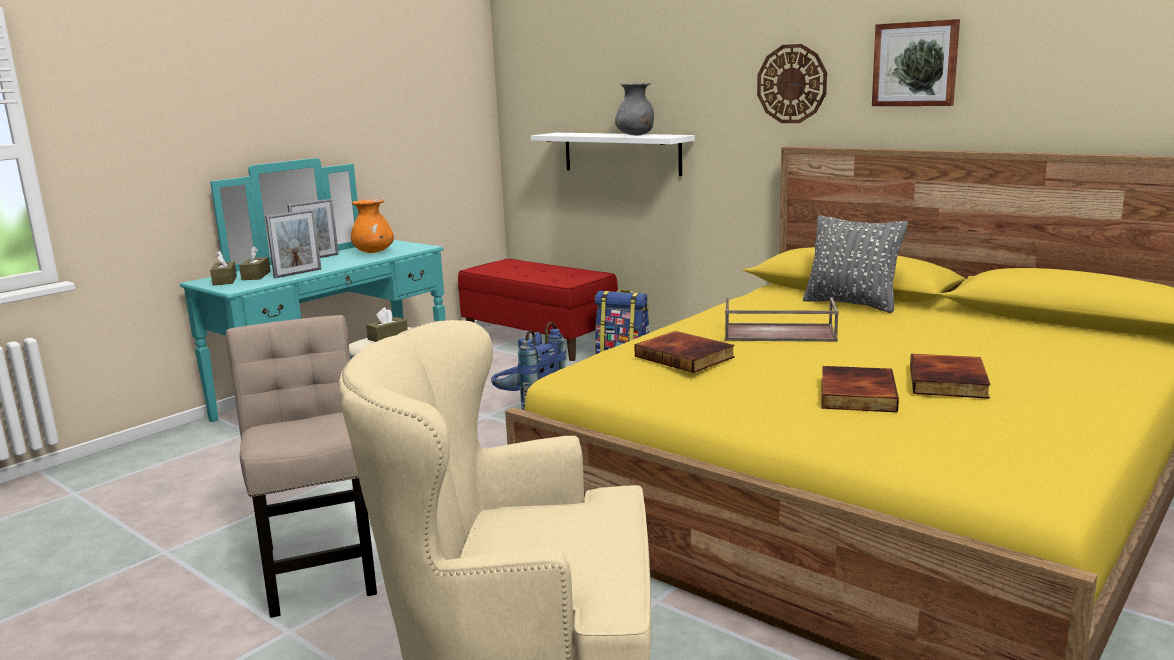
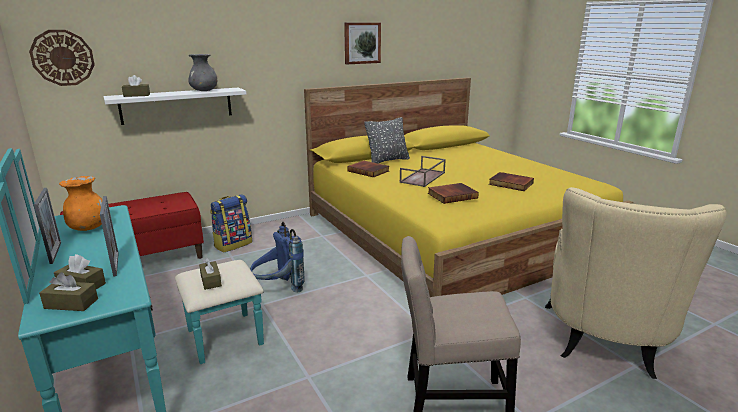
camera: 70 degrees left, 5 degrees up
(570, 134) = (137, 95): none -> brown tissue box
(792, 84) = (301, 53): wall clock -> wall clock (63, 58)
(950, 382) = (504, 171): book -> book (369, 171)

